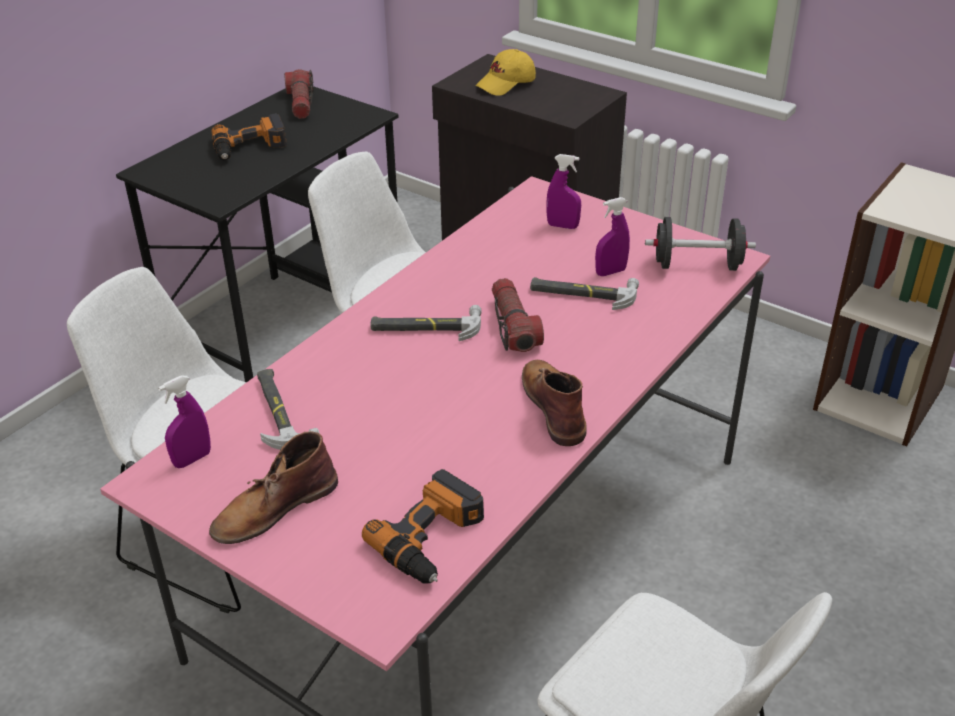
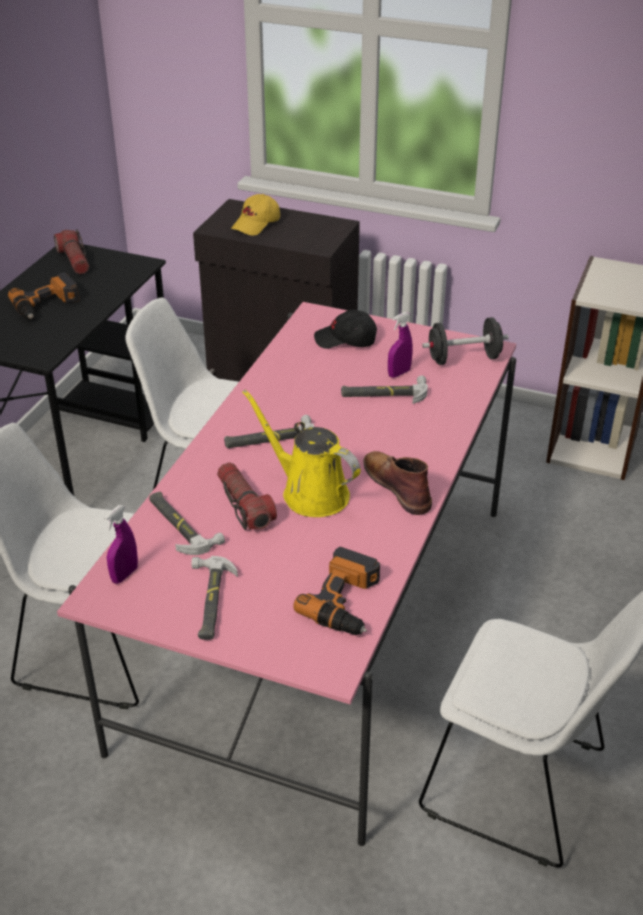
camera: 15 degrees left, 0 degrees up
(273, 508) = (210, 601): brown boot -> hammer
(445, 397) = (310, 492): none -> yellow watering can
(513, 326) = (340, 428): flashlight -> flashlight (244, 505)
(562, 226) = (346, 340): purple spray bottle -> black cap

